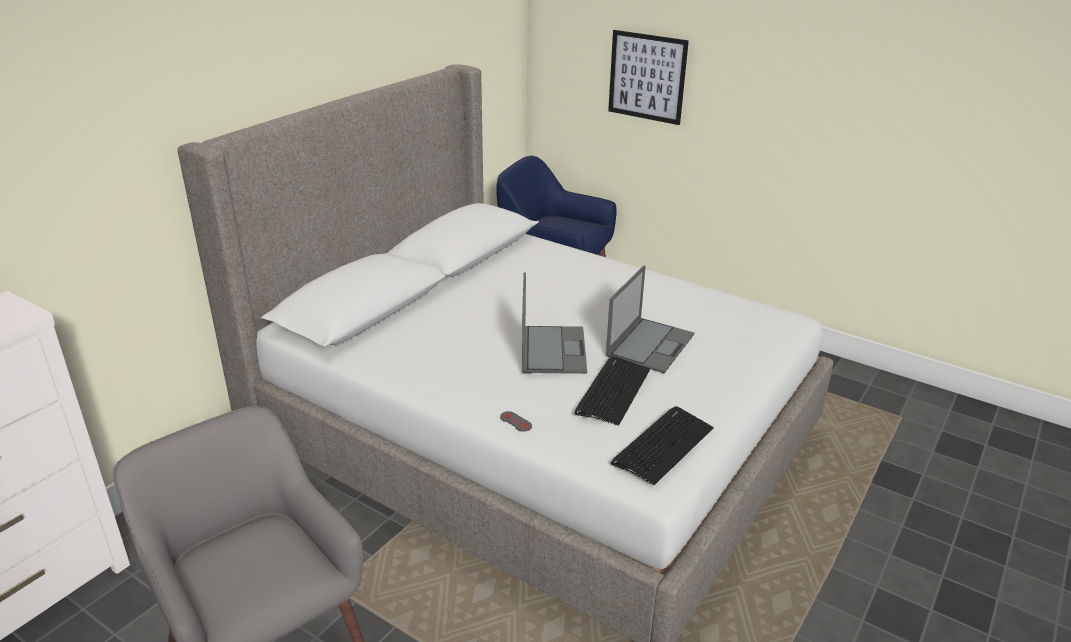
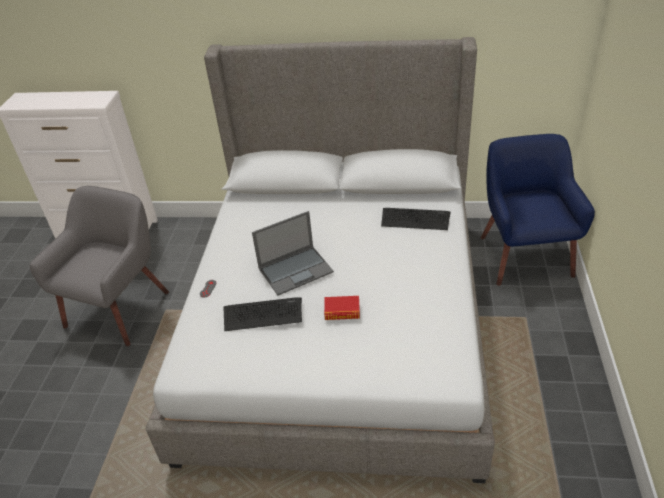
camera: 65 degrees right, 10 degrees up
(647, 77) = (629, 108): picture -> none
(650, 344) = (342, 311): laptop -> book
(663, 445) = (216, 359): keyboard -> keyboard (415, 219)

